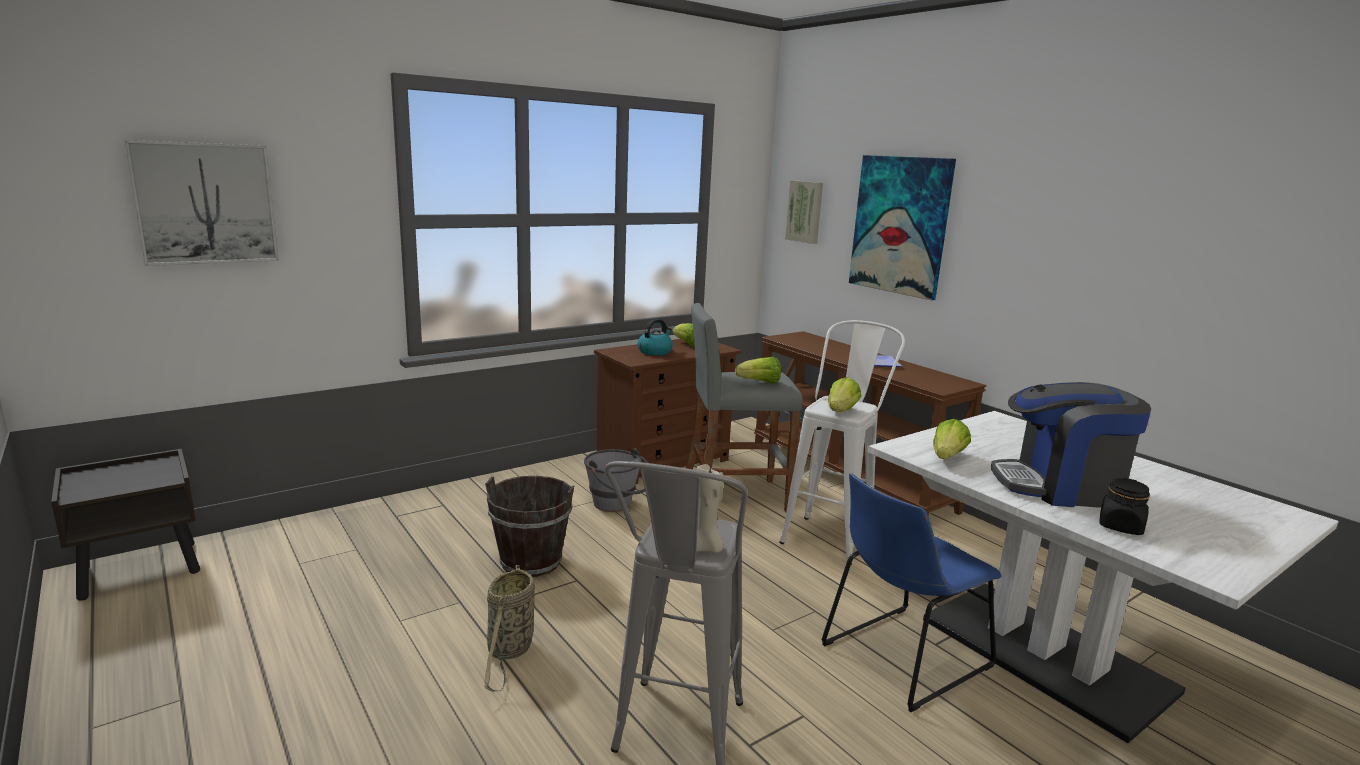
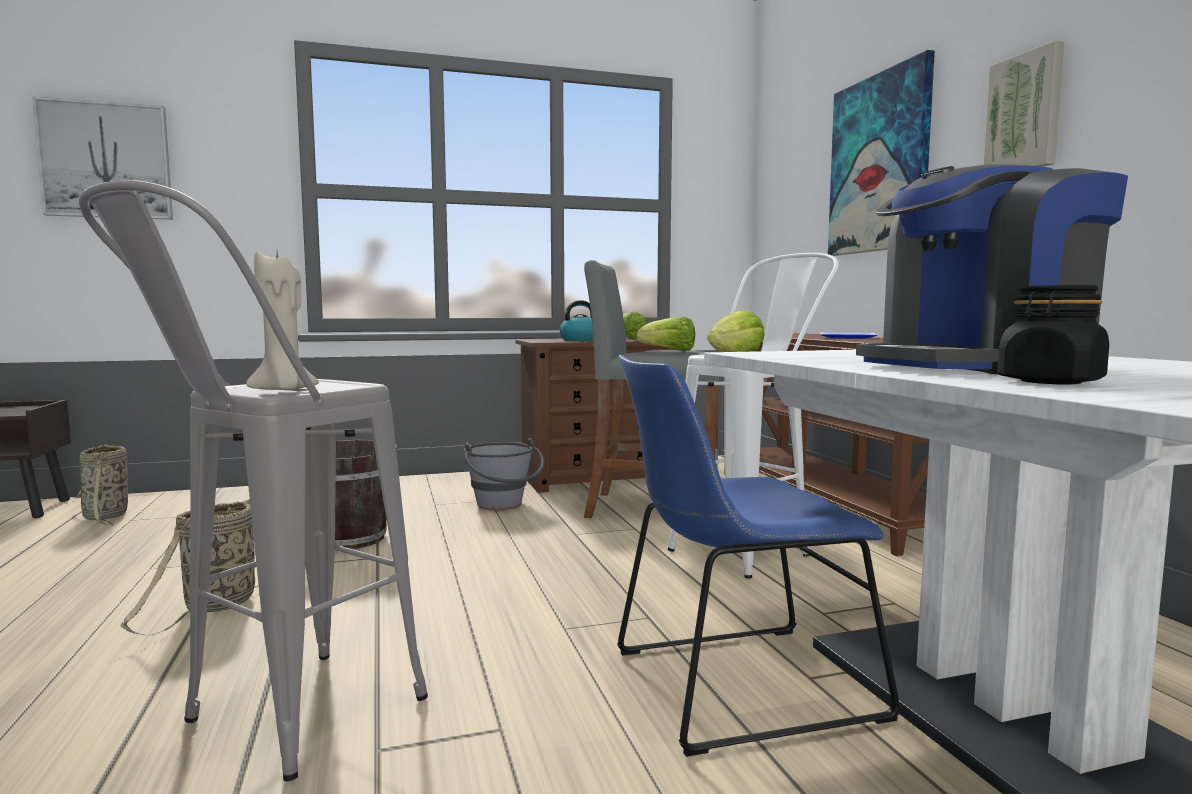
camera: 20 degrees right, 10 degrees down
(269, 563) = (106, 517): none -> basket
(805, 211) = (785, 189): picture -> picture (1025, 113)
(947, 457) = (812, 356): lettuce -> none
(1060, 487) = (979, 367): coffee machine -> coffee machine turned 45 degrees counterclockwise

